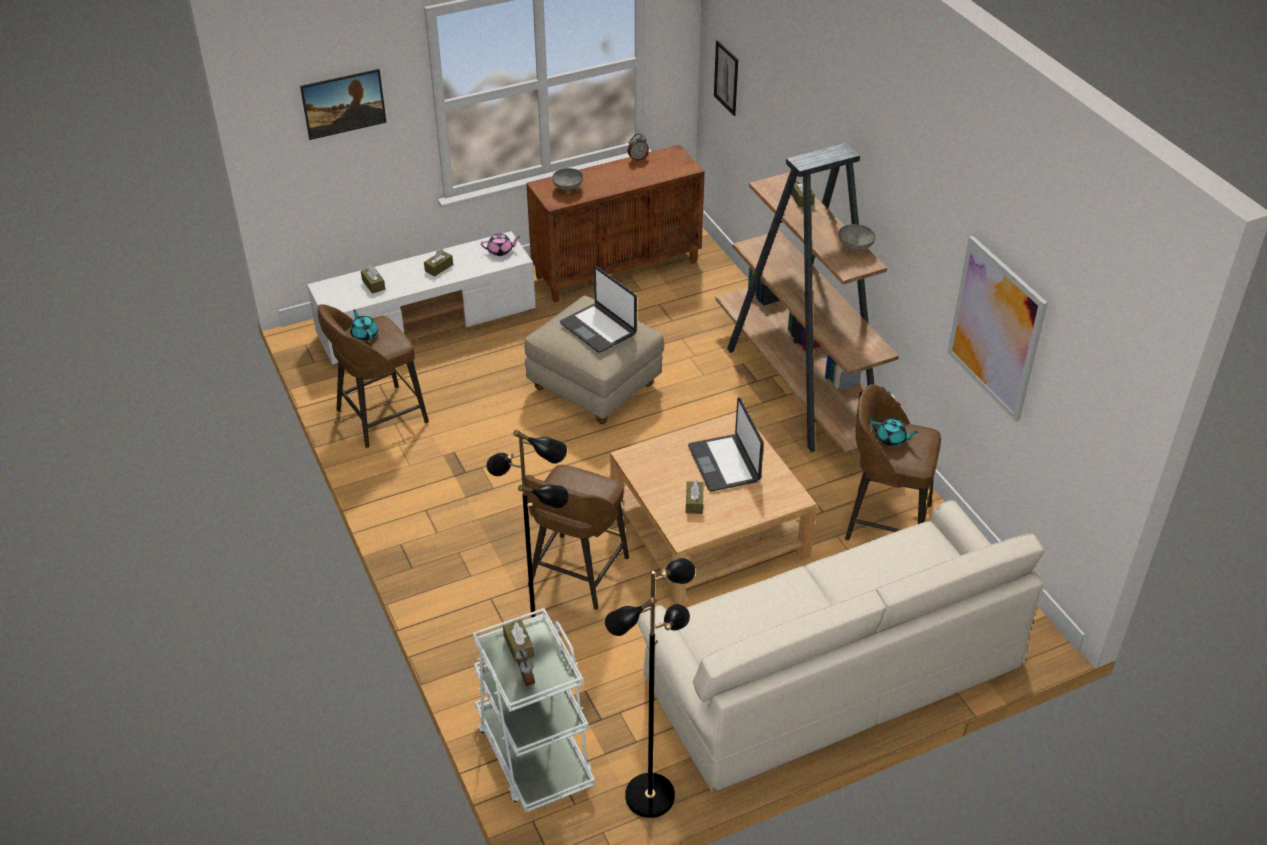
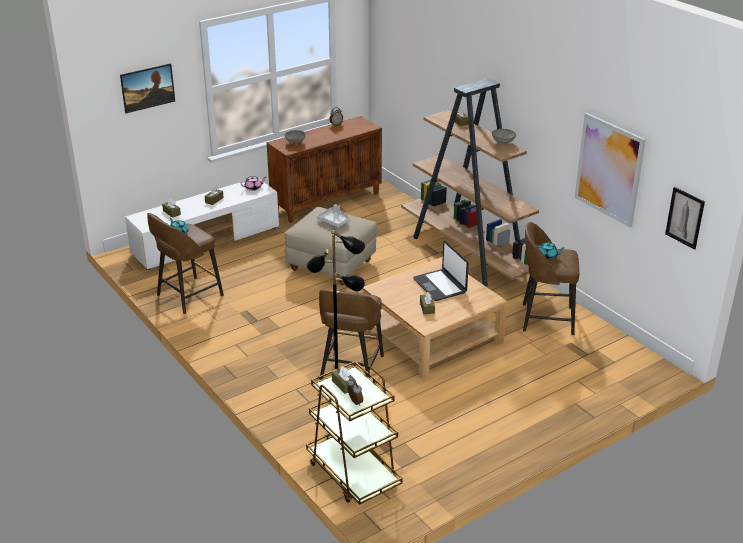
camera: 10 degrees left, 10 degrees down
(534, 754) = (353, 473): white cart -> brown cart
(599, 328) = (334, 221): laptop -> grey tray
(649, 794) = (439, 487): black floor lamp -> none
(726, 78) = (391, 65): picture -> picture (685, 218)
(833, 671) = (538, 403): beige sofa -> none

